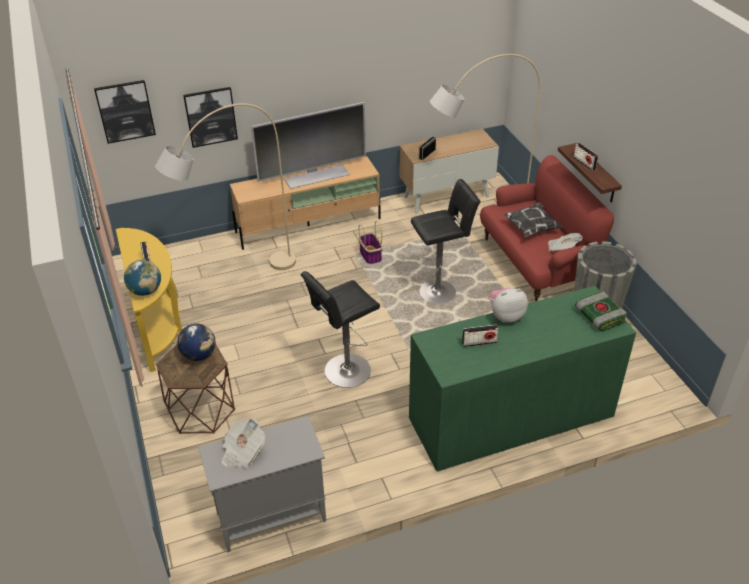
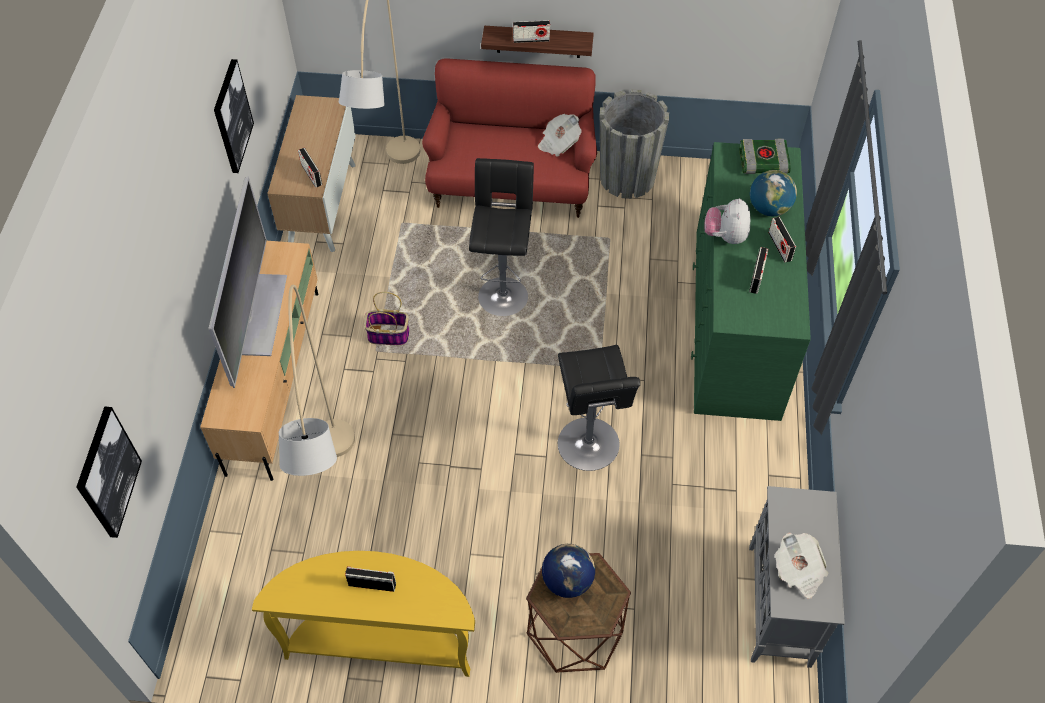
camera: 65 degrees left, 15 degrees up
(146, 291) = (437, 603): globe -> globe (769, 208)
(210, 116) = (159, 368): picture -> picture (231, 116)
(520, 347) = (780, 247): none -> radio
(531, 228) = (503, 150): pillow -> none

